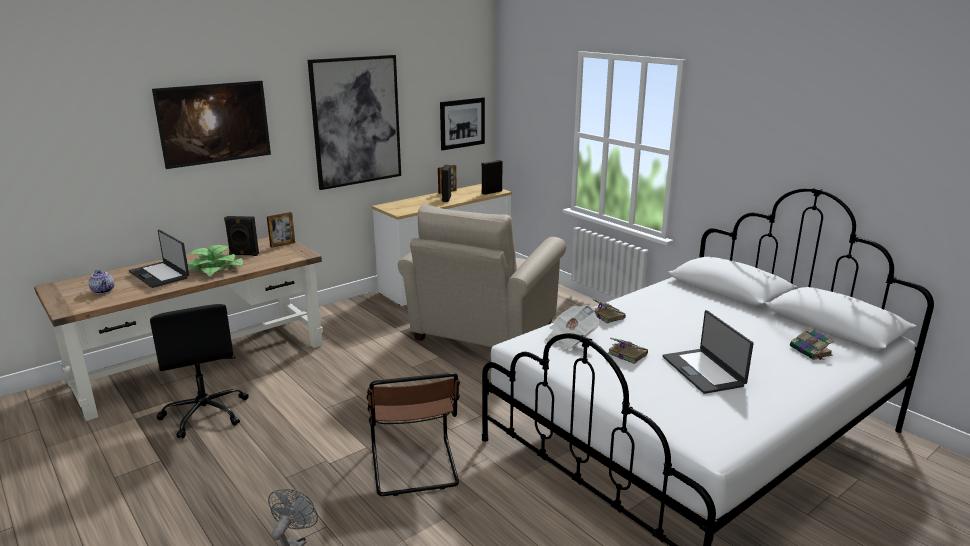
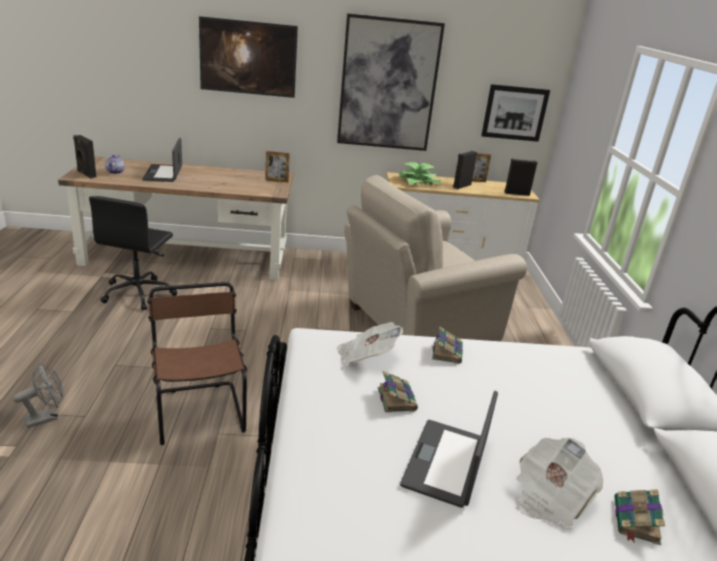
camera: 35 degrees right, 5 degrees up
(215, 269) = (201, 182): potted plant -> potted plant (418, 182)
(244, 254) = (238, 178): black speaker -> black speaker (86, 174)
(414, 469) = (199, 410): brown chair -> brown chair turned 135 degrees clockwise
(767, 360) = (549, 497): none -> newspaper

